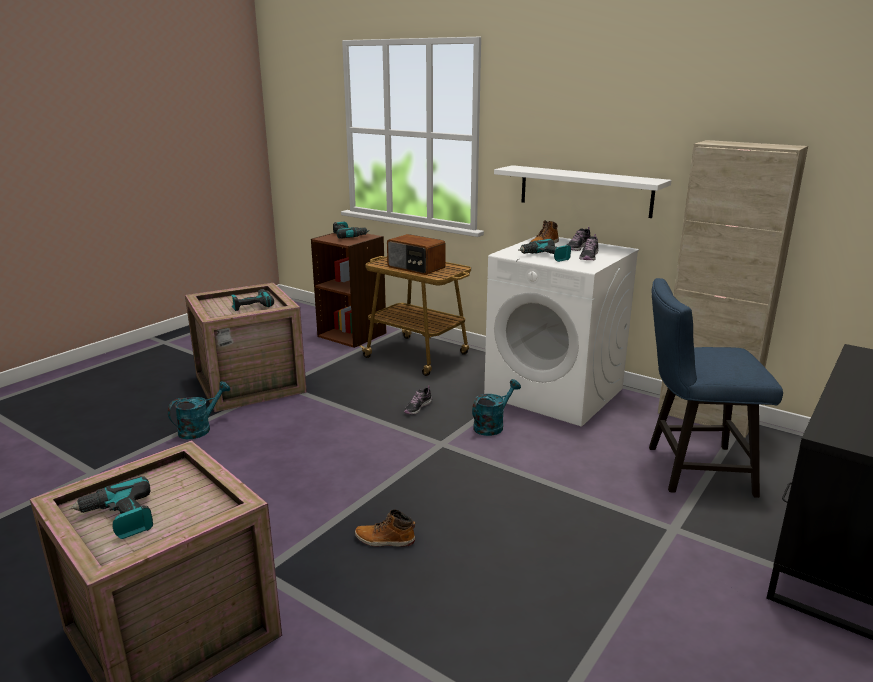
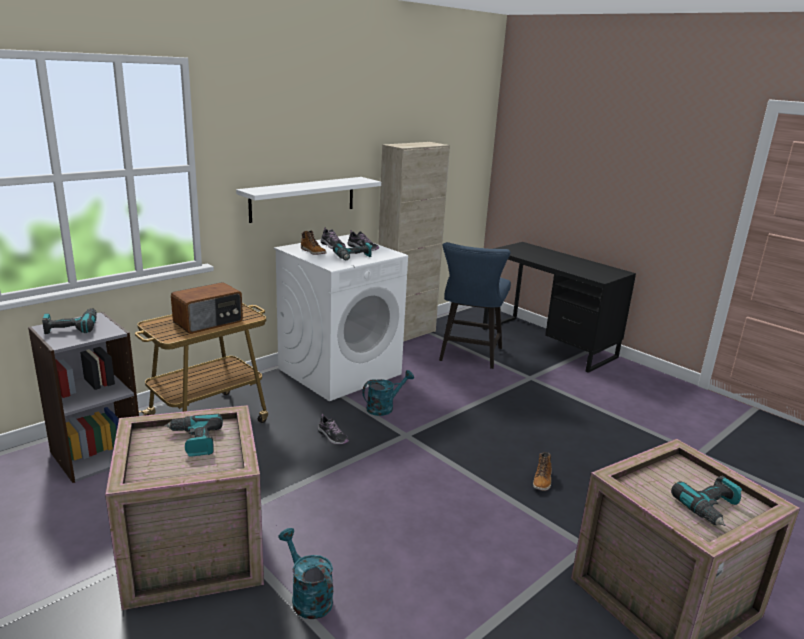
camera: 80 degrees left, 0 degrees up
(352, 334) = (96, 454): brown bookcase -> grey bookcase
(492, 425) = (384, 407): turquoise watering can -> turquoise watering can turned 90 degrees clockwise

